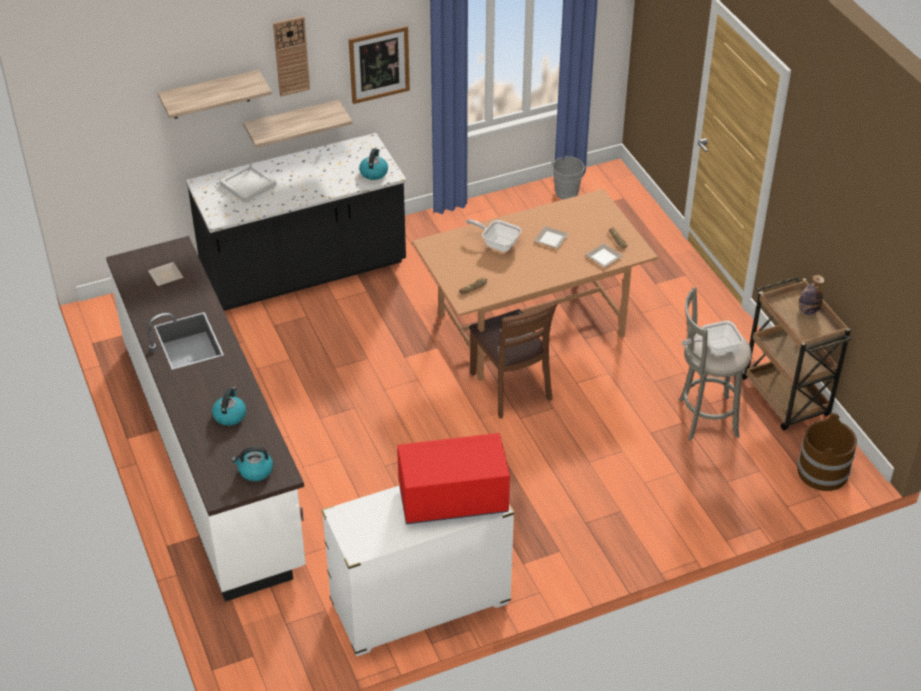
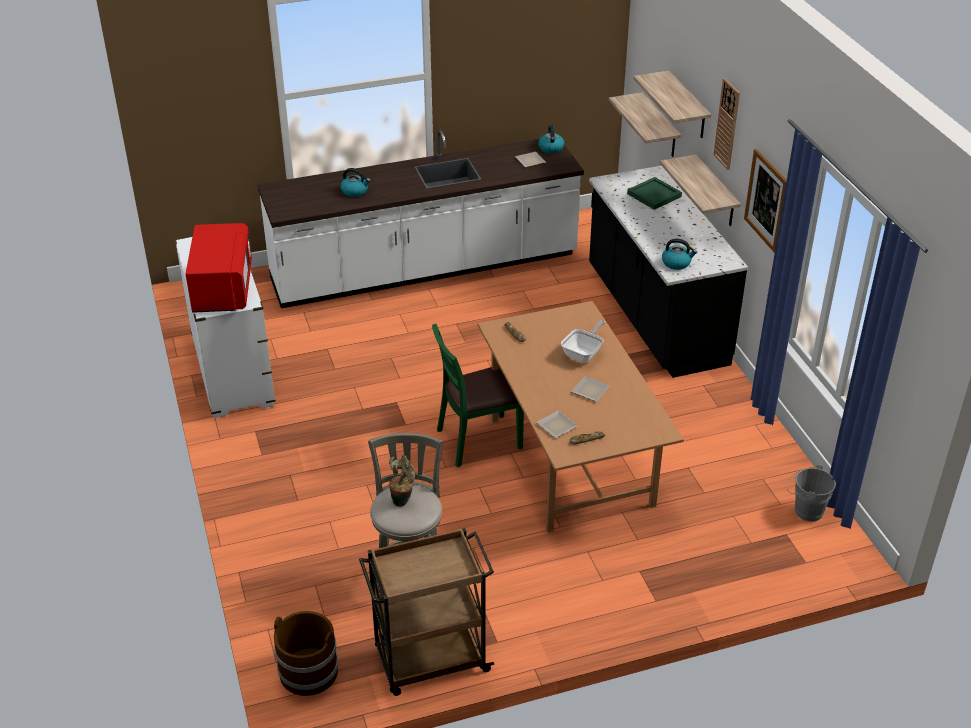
camera: 95 degrees right, 5 degrees down
(158, 154) = (660, 126): none -> shelf
(247, 185) = (654, 195): white tray -> green tray
(255, 471) = (291, 202): kettle -> kettle (550, 148)
(510, 387) = (478, 440): brown chair -> green chair
(715, 347) = (402, 500): frying pan -> potted plant
(808, 311) = (434, 574): bottle -> none

